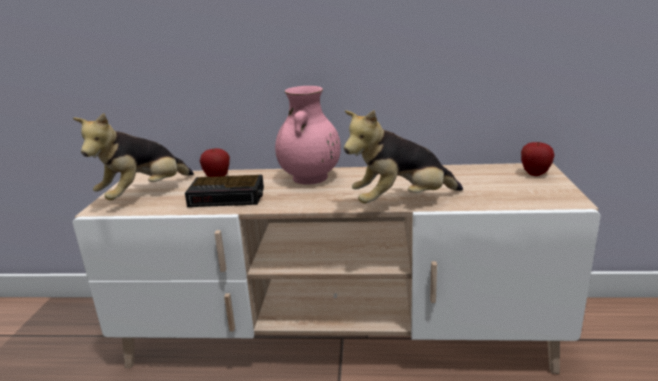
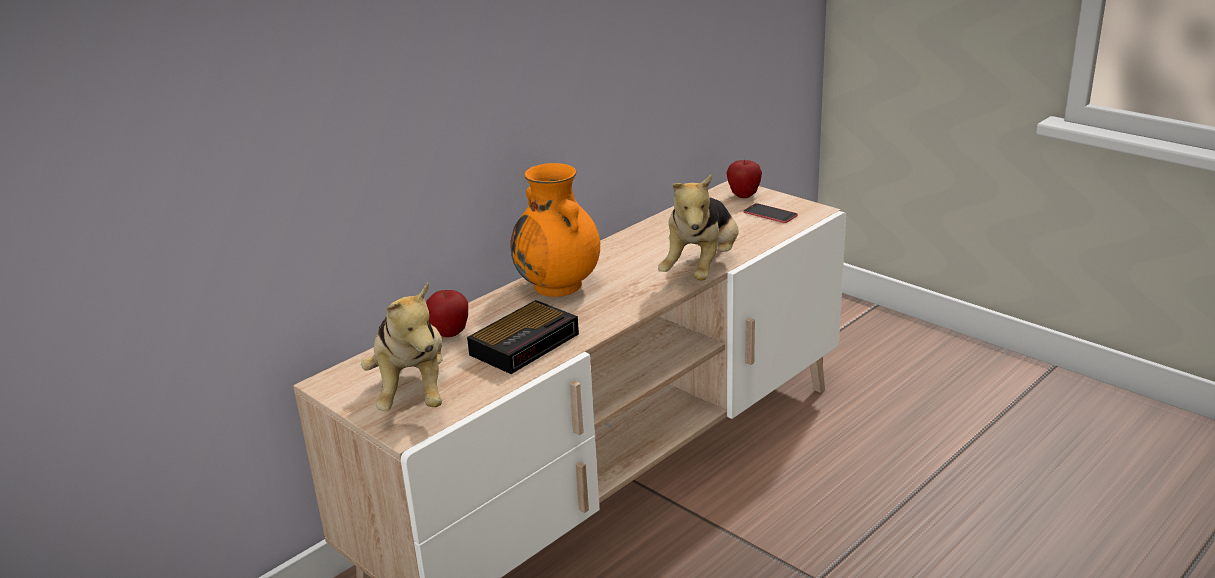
camera: 50 degrees left, 5 degrees up
(310, 178) = (559, 286): pink vase -> orange vase
(528, 190) = (770, 213): none -> phone

